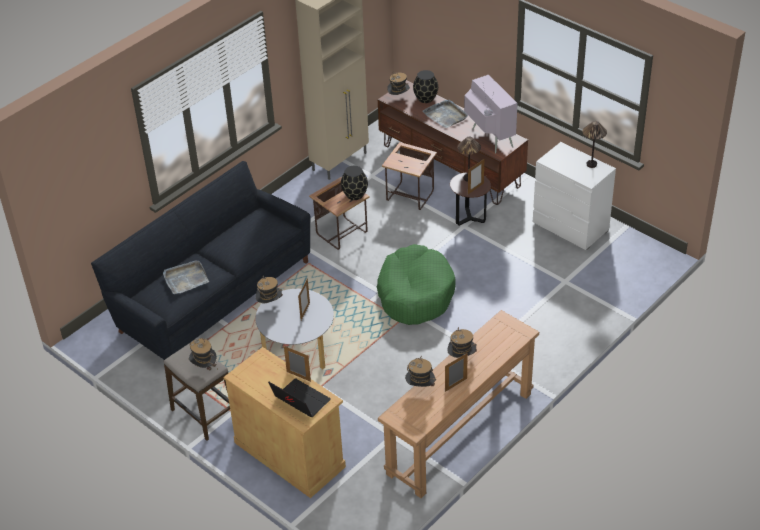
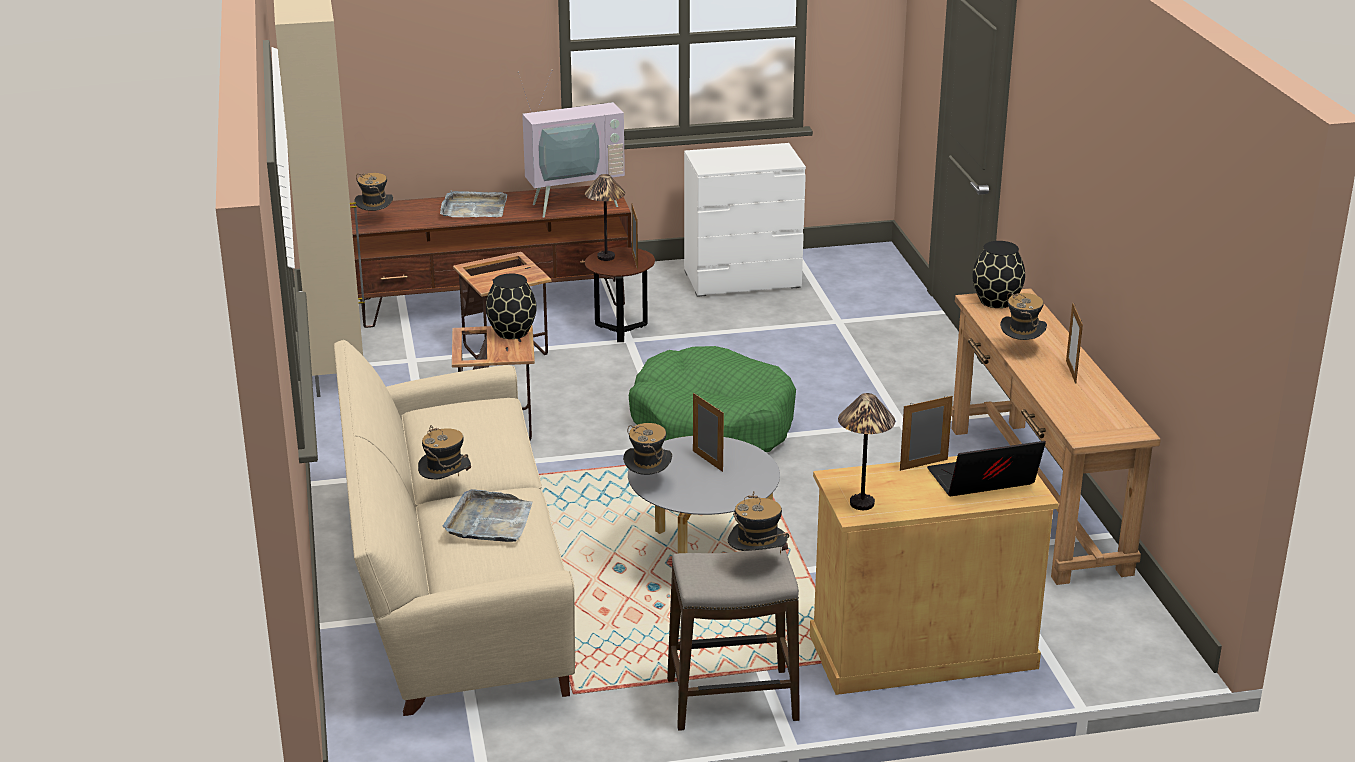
camera: 55 degrees left, 15 degrees down
(211, 293) = (453, 586): black sofa -> beige sofa
(420, 388) = (1047, 397): hat -> hat (446, 489)
(425, 98) = (411, 207): black vase -> black vase (996, 301)
(488, 139) = (573, 202): television -> television turned 150 degrees clockwise
(591, 164) = (759, 151): table lamp -> table lamp (861, 504)

